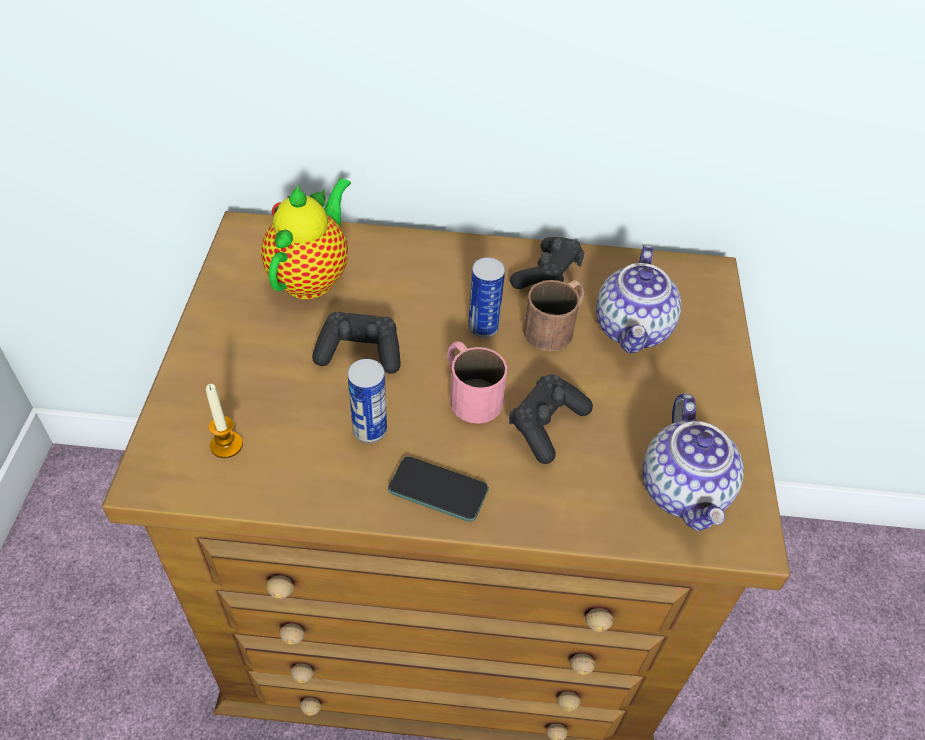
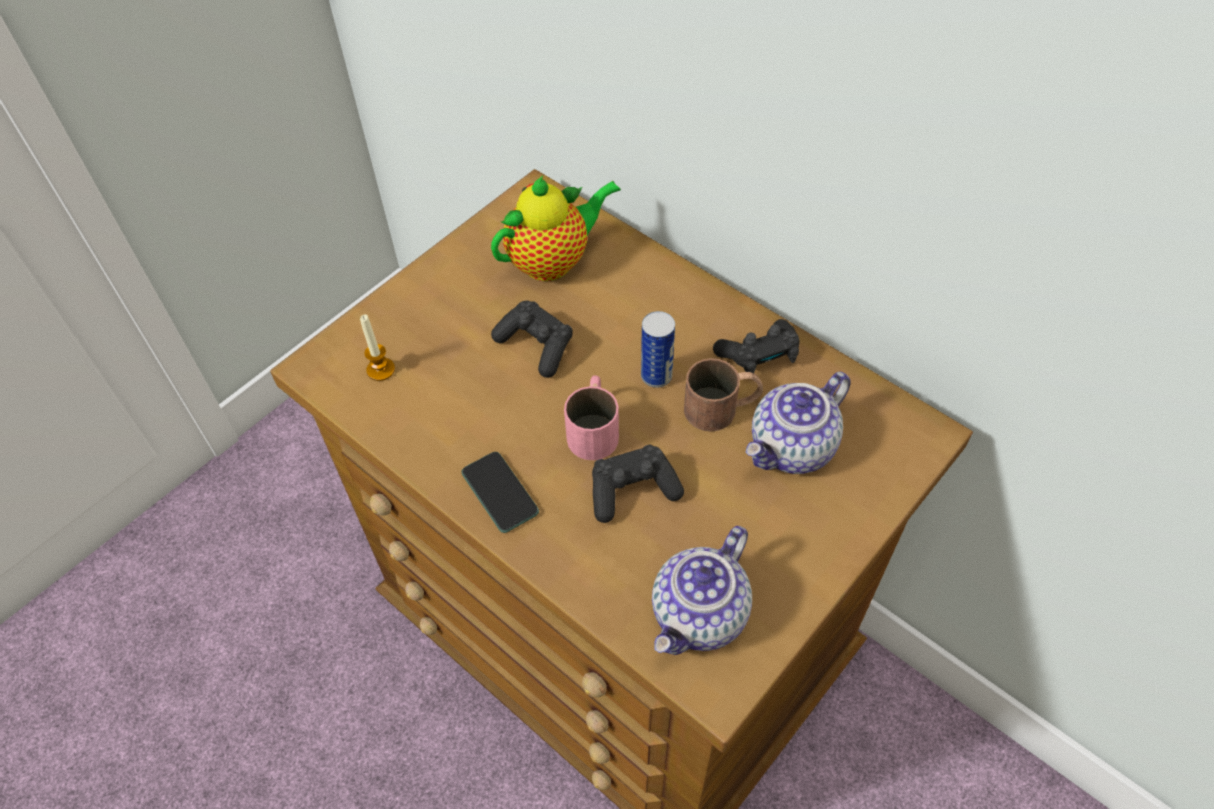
camera: 40 degrees right, 5 degrees up
(369, 430) = (490, 415): can -> none

